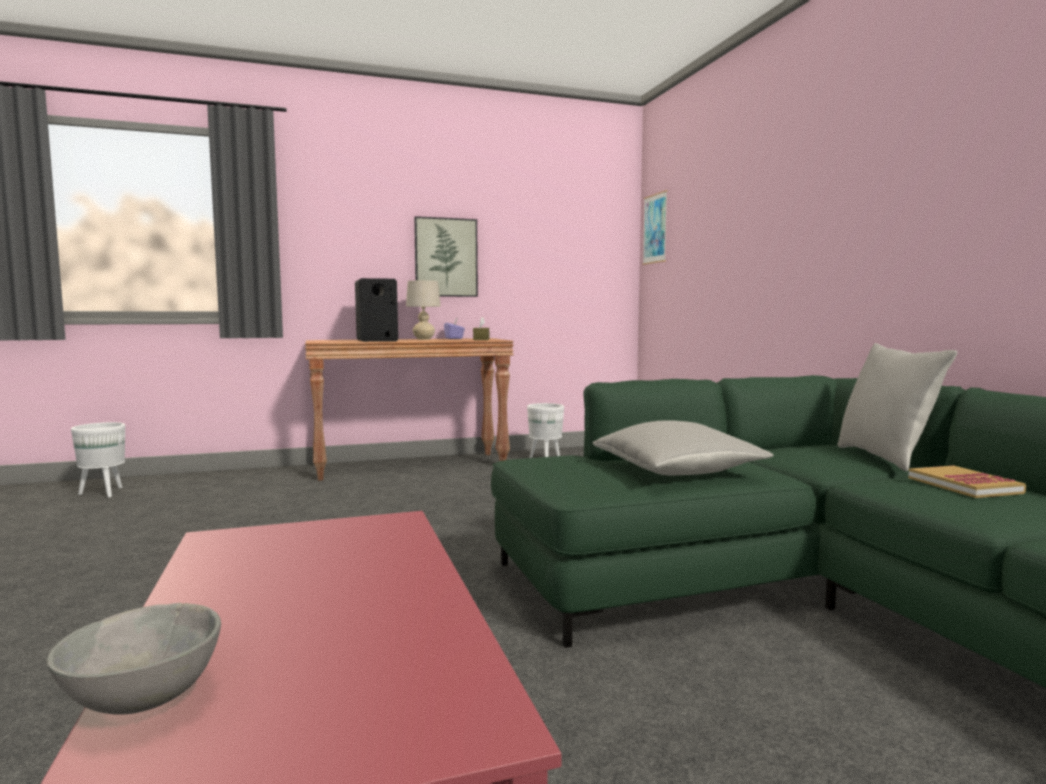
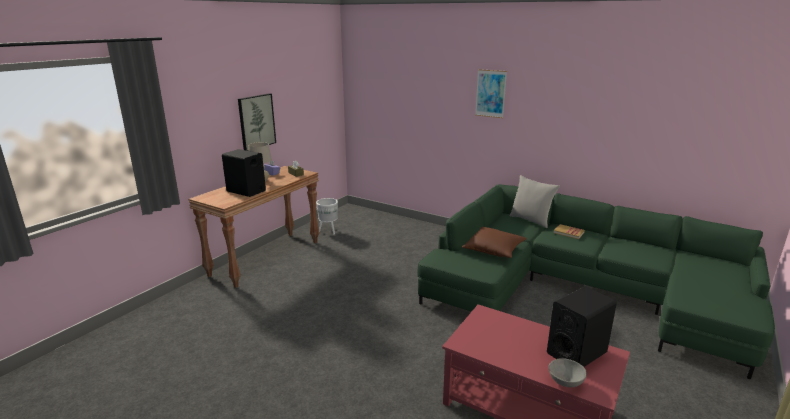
camera: 40 degrees left, 15 degrees up
(103, 493) = (112, 350): white planter -> none
(374, 660) = (576, 353): none -> black speaker
(655, 228) = (358, 85): picture -> picture (490, 93)
(677, 470) = (494, 250): grey pillow -> brown pillow

